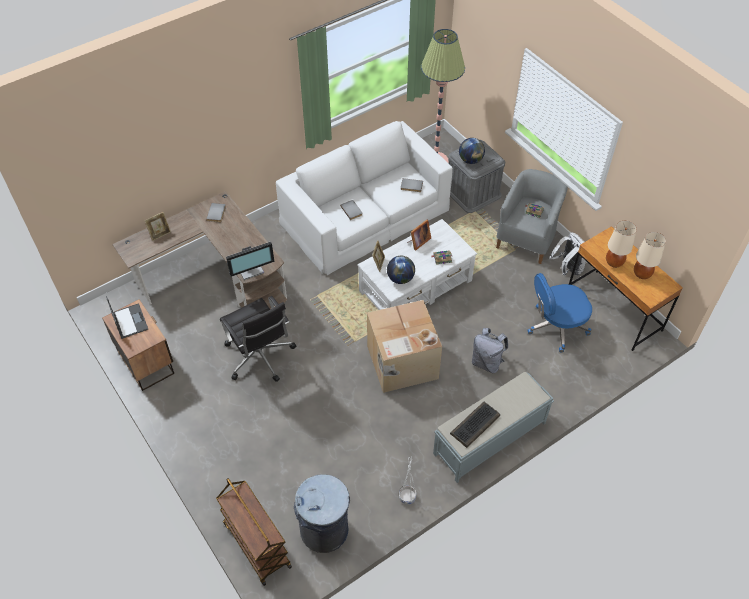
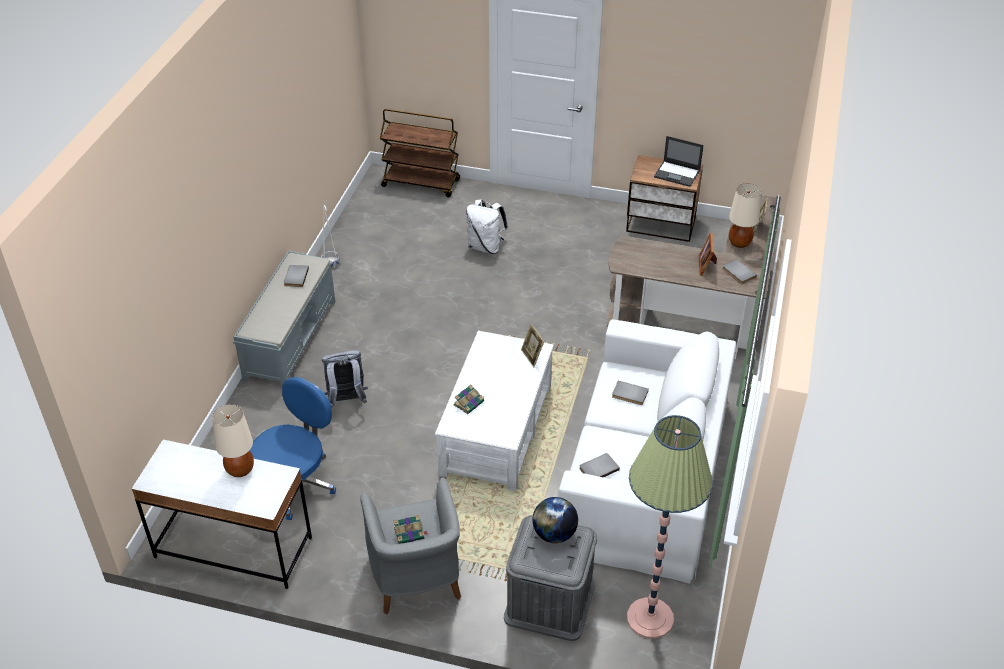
camera: 140 degrees right, 10 degrees down
(251, 270) = (630, 248): monitor -> none
(260, 357) = (571, 281): black office chair -> none
(324, 530) = (379, 214): grey trash can -> none
(400, 278) = (492, 356): globe -> none
(401, 363) = (434, 350): cardboard box -> none
(418, 242) = (514, 404): picture frame -> picture frame (707, 265)
(475, 425) = (295, 277): keyboard -> grey book
(567, 268) = (329, 567): white backpack -> white backpack (485, 246)
(614, 310) = (233, 547): brown desk -> white desk
(642, 274) = (194, 475): beige table lamp -> beige table lamp (739, 243)

